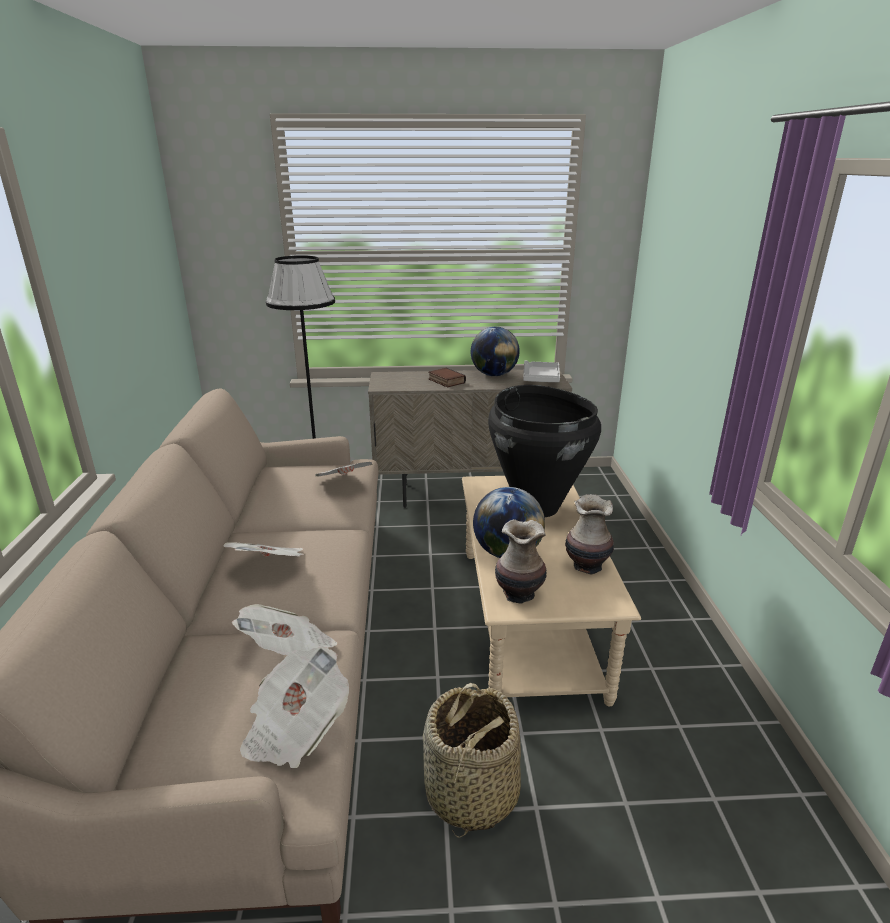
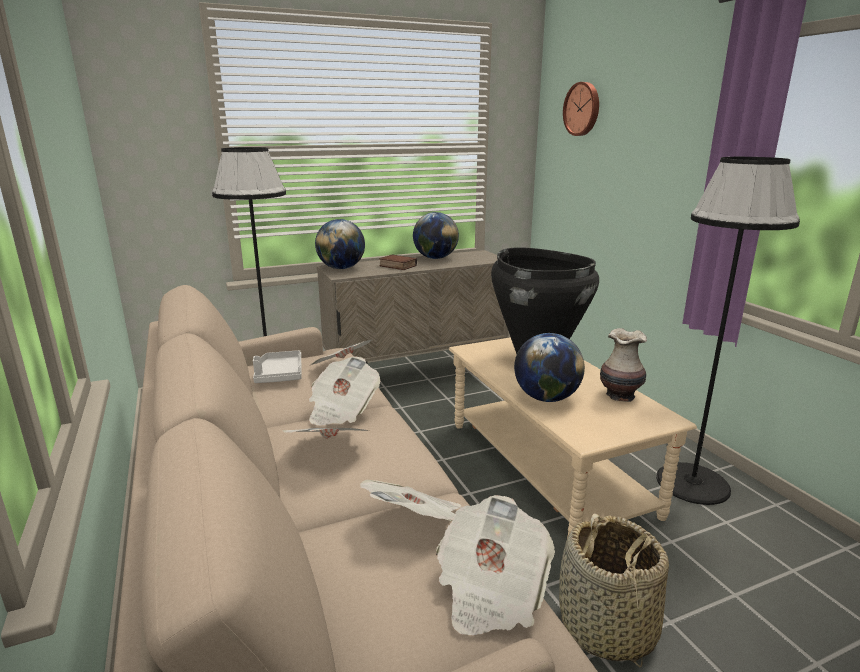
camera: 20 degrees left, 5 degrees down
(312, 528) = (342, 410): none -> newspaper
(390, 378) = (341, 268): none -> globe
(518, 593) = (586, 427): vase -> none
(541, 379) = (479, 257): grey tray -> grey tray (279, 375)
(673, 220) = (582, 109): none -> wall clock
(675, 673) = (692, 483): none -> black floor lamp

